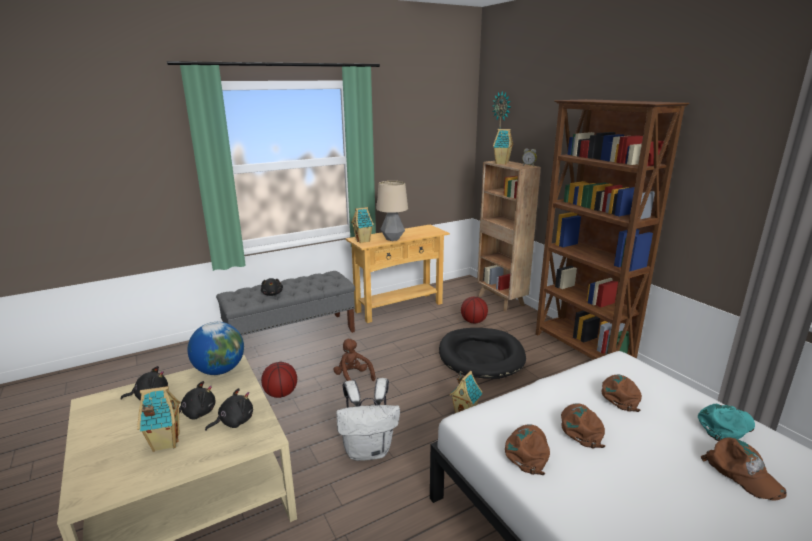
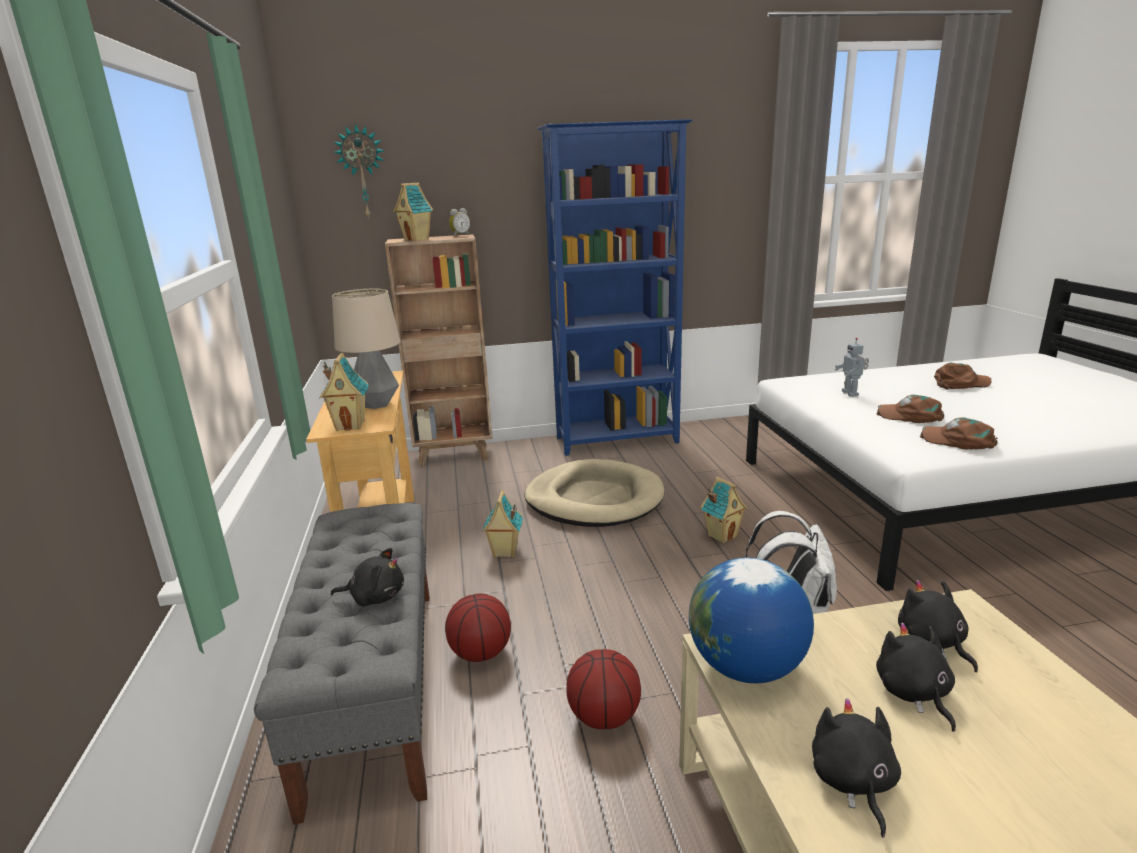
camera: 70 degrees left, 0 degrees up
(165, 442) = (1023, 733): toy house -> toy house (504, 552)
(353, 377) = (591, 618): brown plush toy -> none
(473, 321) = (496, 485): basketball -> basketball (480, 653)
(481, 356) = (594, 499): black dog bed -> beige dog bed
(582, 349) = (618, 440): brown bookcase -> blue bookcase
(620, 394) = (851, 393): brown cap -> toy robot
(726, 426) = (897, 375): turquoise cap -> none

